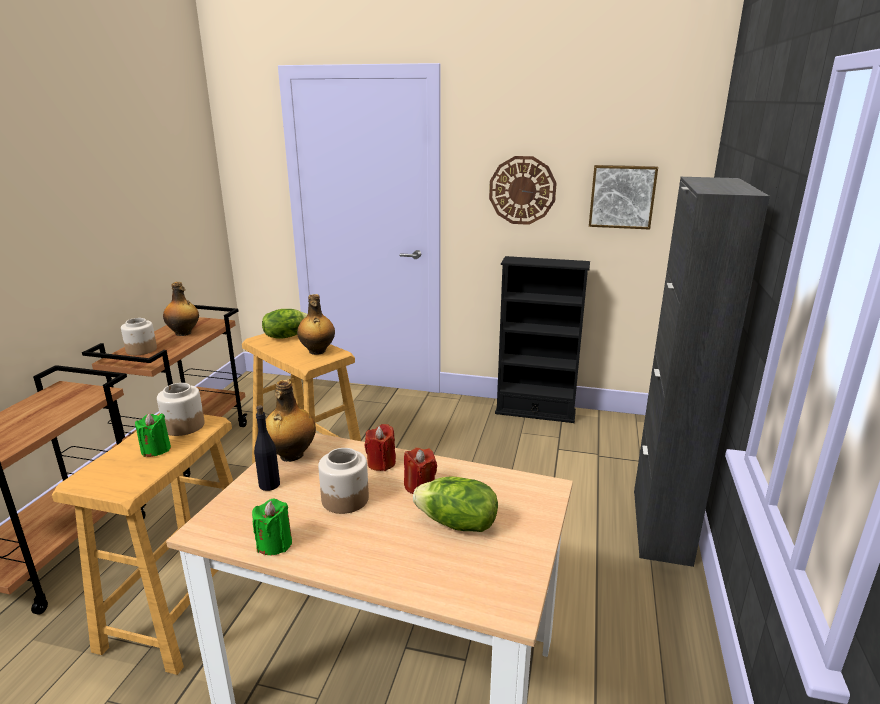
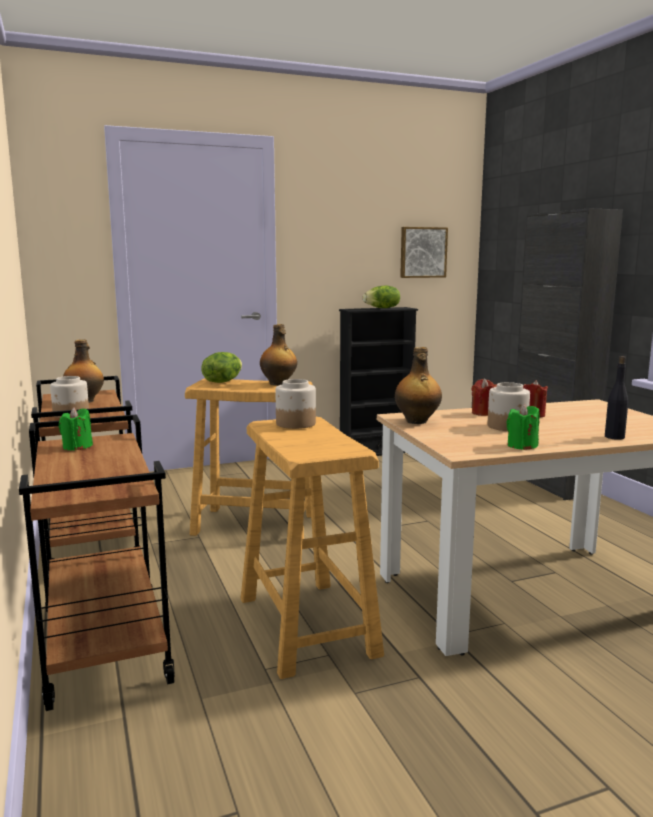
camera: 35 degrees left, 10 degrees down
(156, 449) = (311, 435): green candle -> green candle (77, 447)
(269, 484) = (443, 432): black bottle -> black bottle (614, 437)
(457, 524) = (591, 420): lettuce -> lettuce (382, 308)
(522, 190) = (347, 250): wall clock -> none

